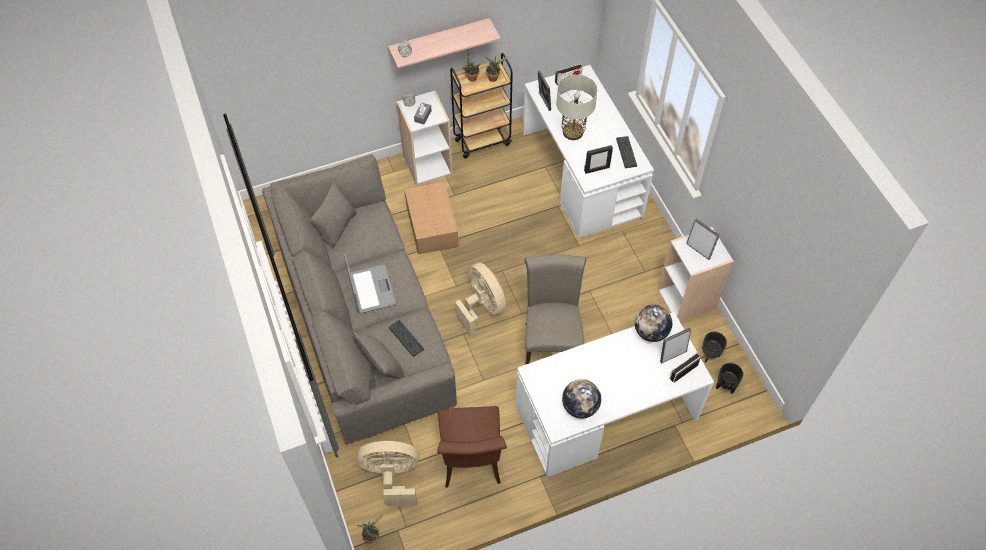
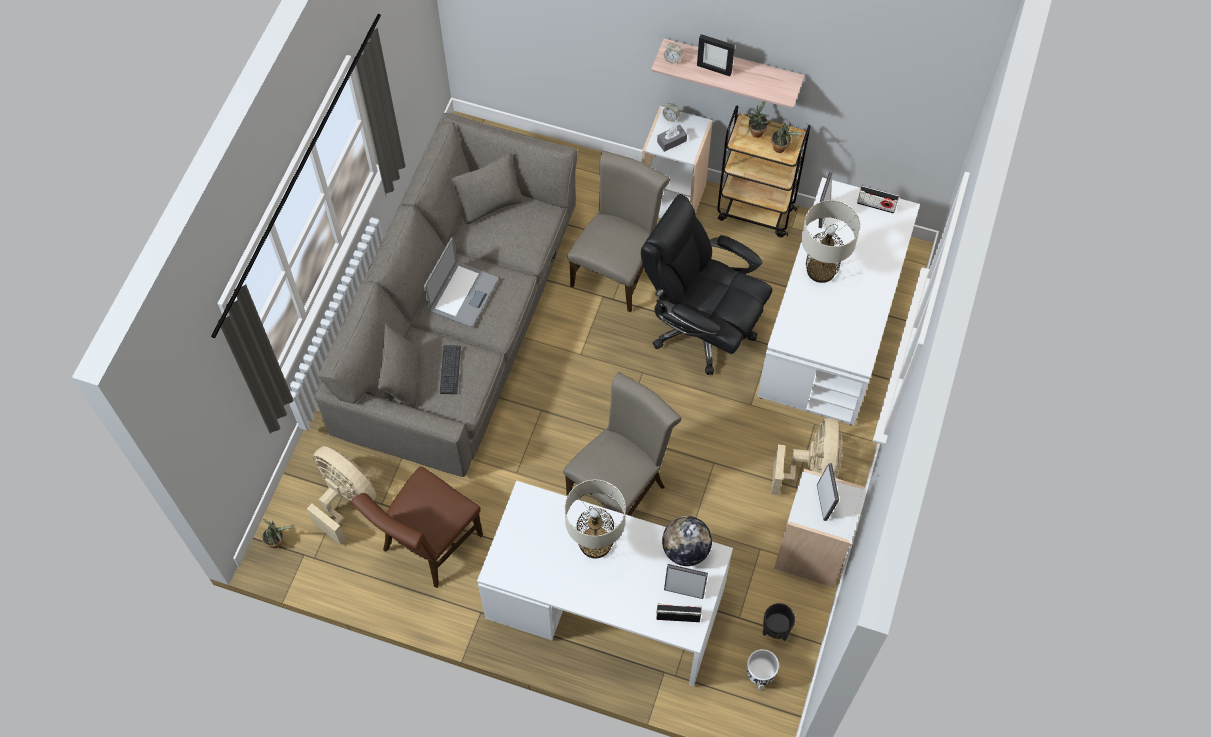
camera: 40 degrees right, 5 degrees up
(432, 224) = (617, 269): cardboard box -> beige chair
(482, 307) = (585, 397): beige fan -> beige fan (811, 471)
(512, 222) = (702, 327): none -> black office chair
(580, 407) = (538, 568): globe -> none
(596, 169) = (806, 330): picture frame -> picture frame (714, 68)
(598, 367) = (595, 543): none -> table lamp
(626, 152) = (858, 335): keyboard -> none
(725, 386) = (759, 676): black planter -> white planter

